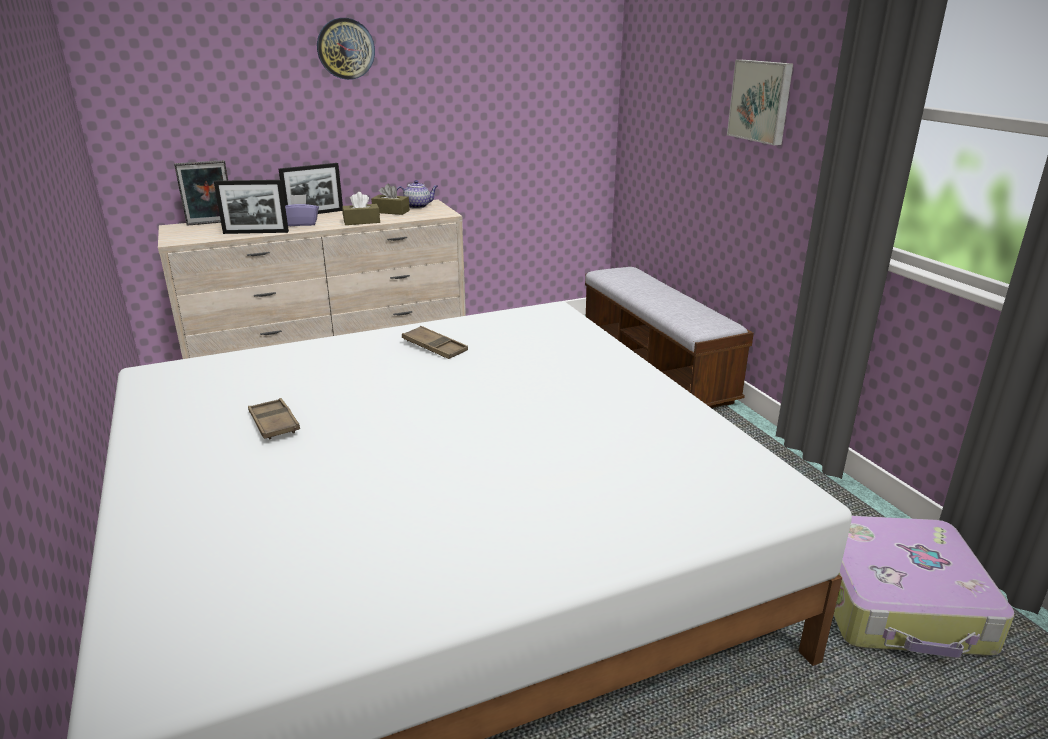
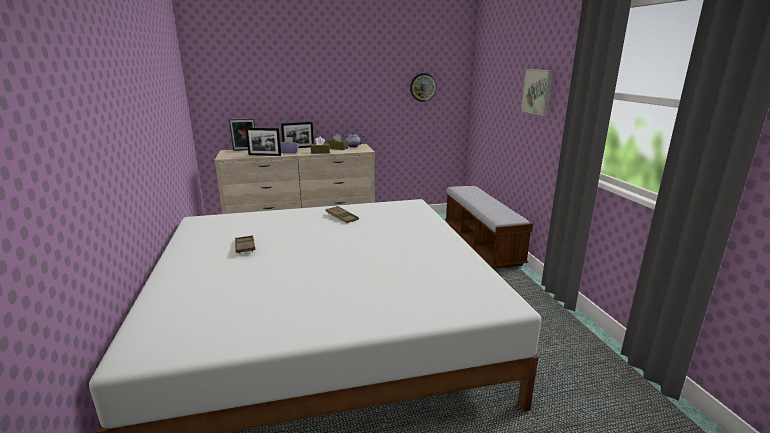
camera: 10 degrees right, 5 degrees down
(345, 48) = (320, 63): wall clock -> wall clock (423, 87)
(898, 603) = (589, 384): suitcase -> none

